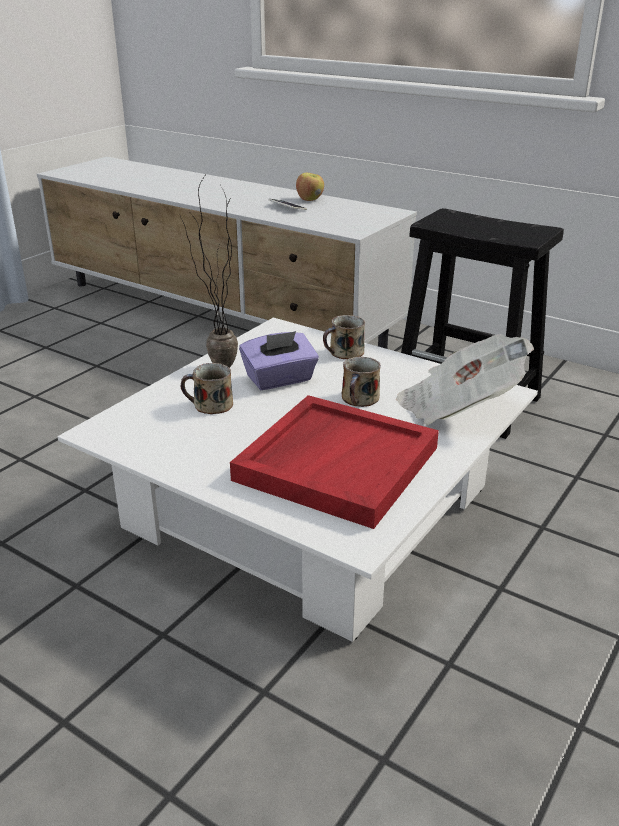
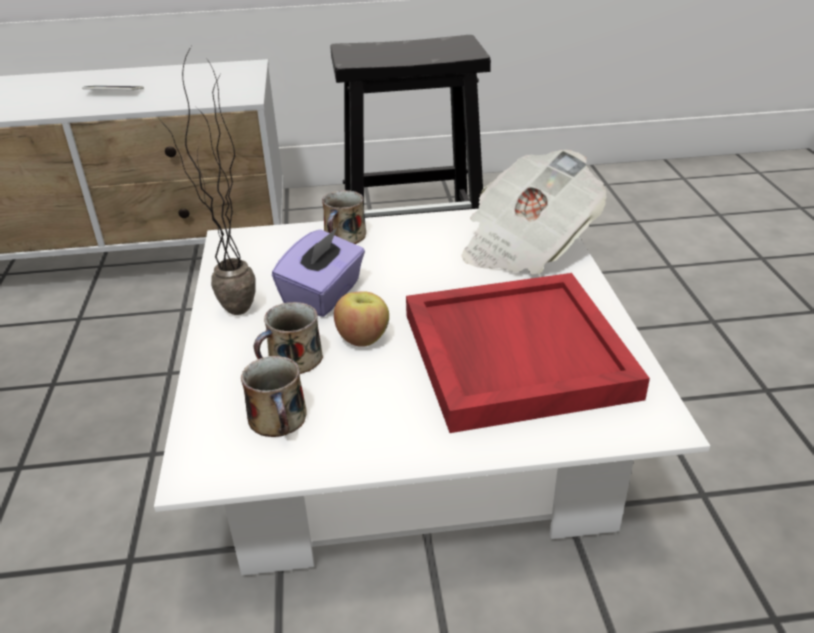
camera: 40 degrees left, 5 degrees up
(310, 199) = (126, 76): apple -> apple (363, 338)
(360, 399) = (433, 278): mug -> mug (279, 419)

